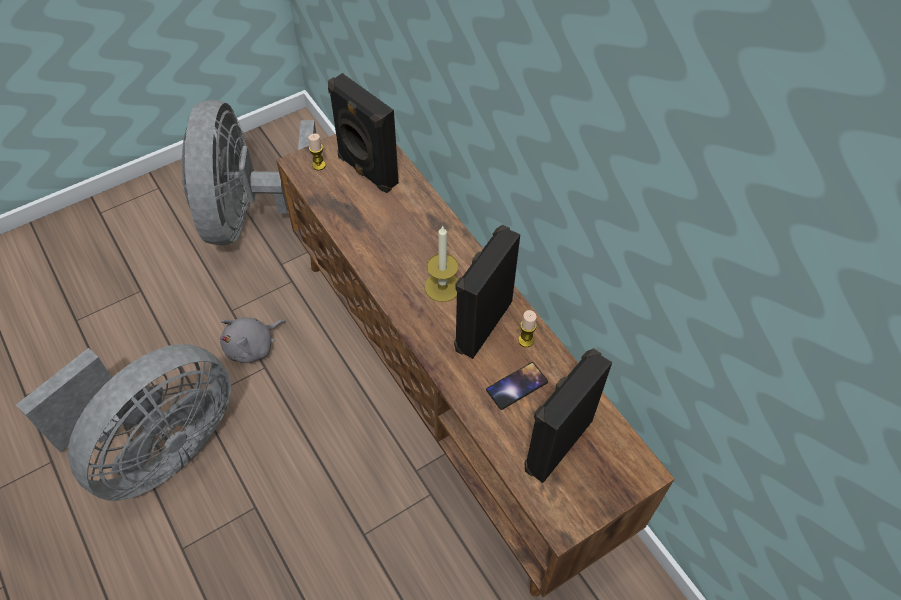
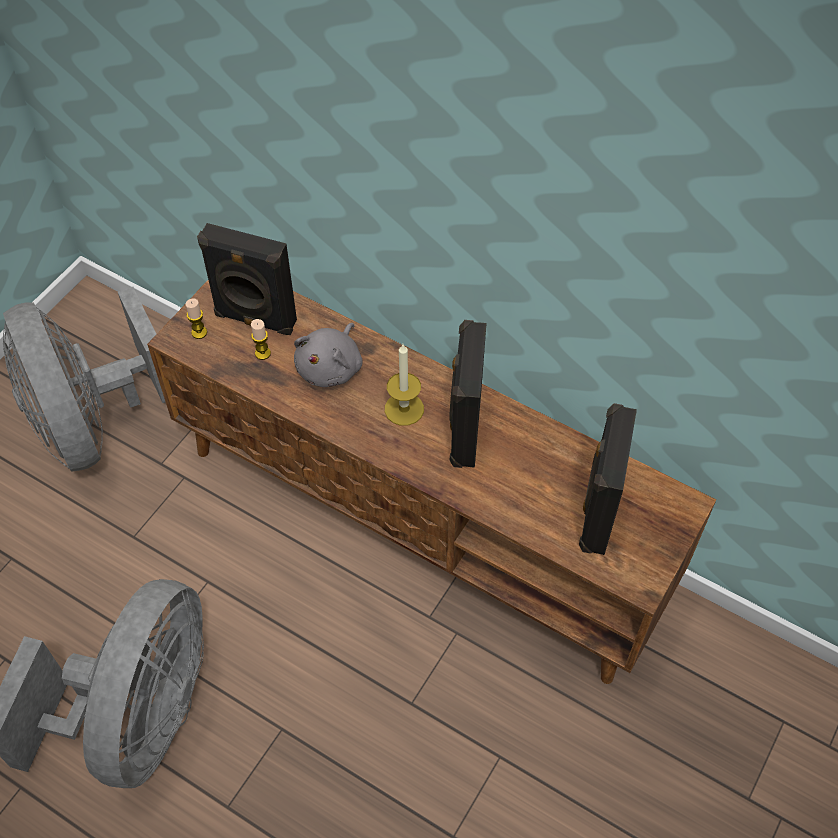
camera: 25 degrees left, 0 degrees up
(253, 346) = (181, 565): grey plush toy -> grey plush toy (331, 367)
(516, 386) = (530, 475): phone -> none
(526, 340) = (514, 429): candle -> candle (262, 353)

